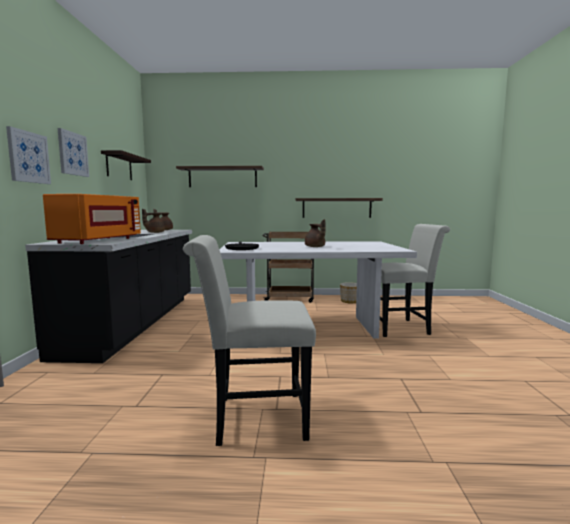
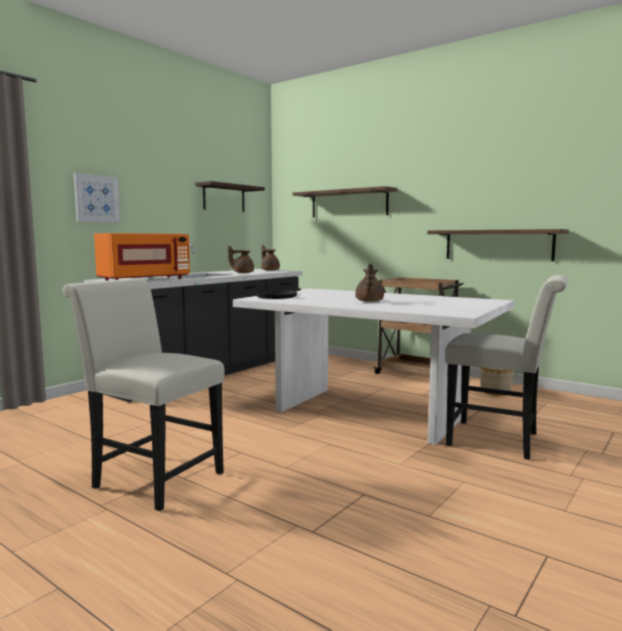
camera: 35 degrees right, 0 degrees up
(72, 154) = (153, 190): picture -> none

